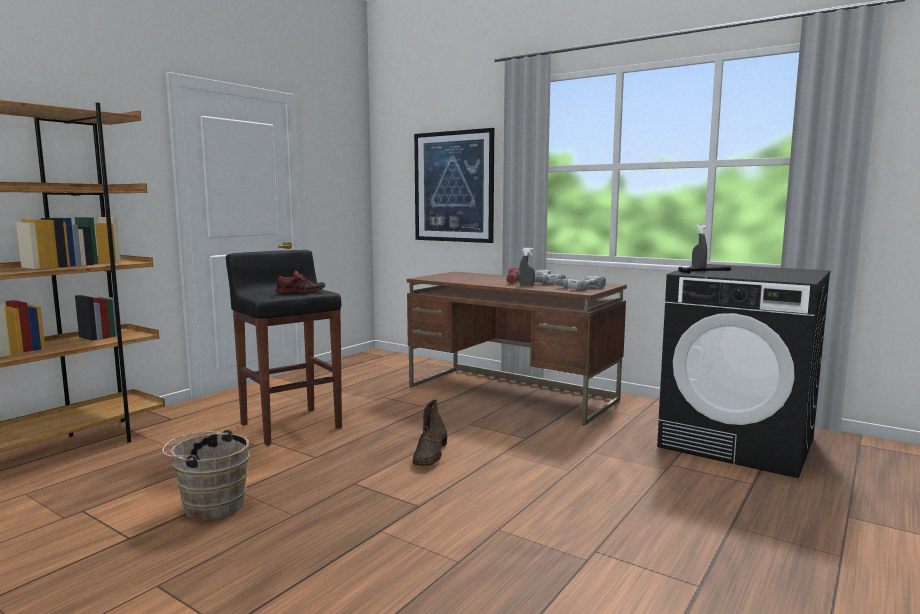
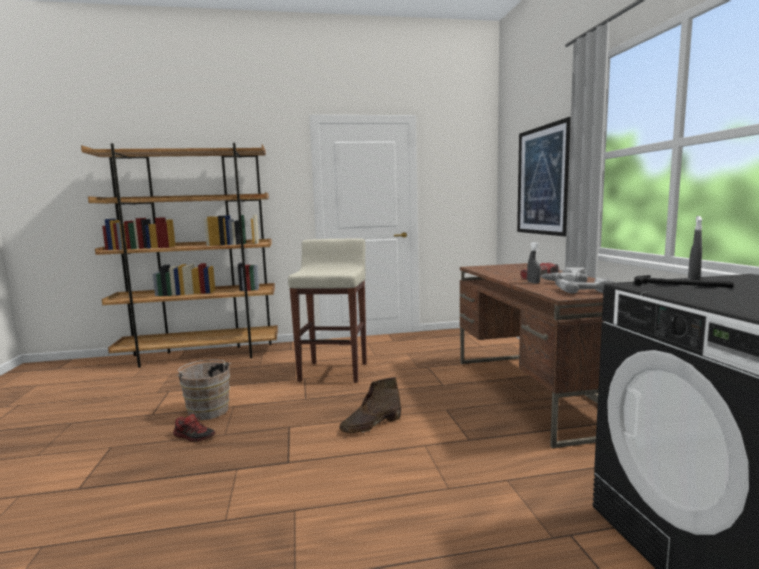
camera: 45 degrees right, 0 degrees up
(290, 425) = (334, 371): black stool -> beige stool
(300, 293) = (331, 271): shoe -> shoe (194, 436)

